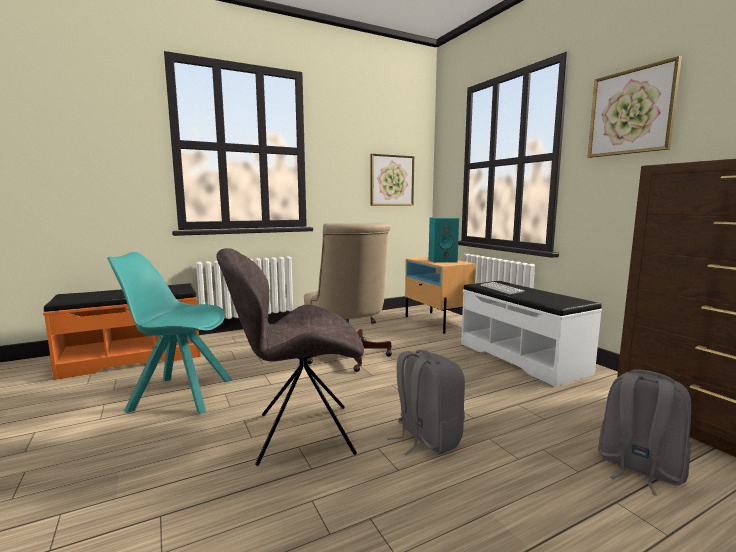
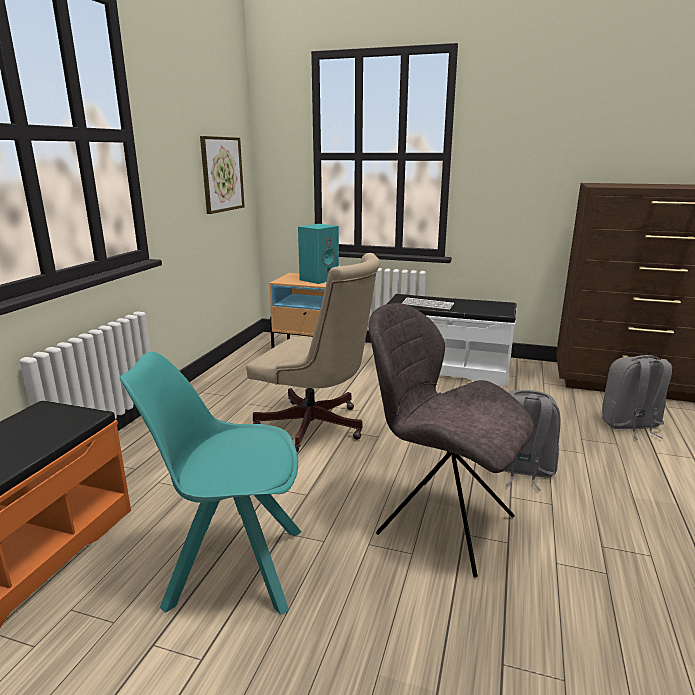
camera: 45 degrees left, 10 degrees up
(179, 395) = (232, 567): turquoise chair -> turquoise chair turned 45 degrees clockwise
(300, 433) = (441, 523): grey chair -> grey chair turned 90 degrees clockwise
(631, 112) = (527, 123): picture -> none

